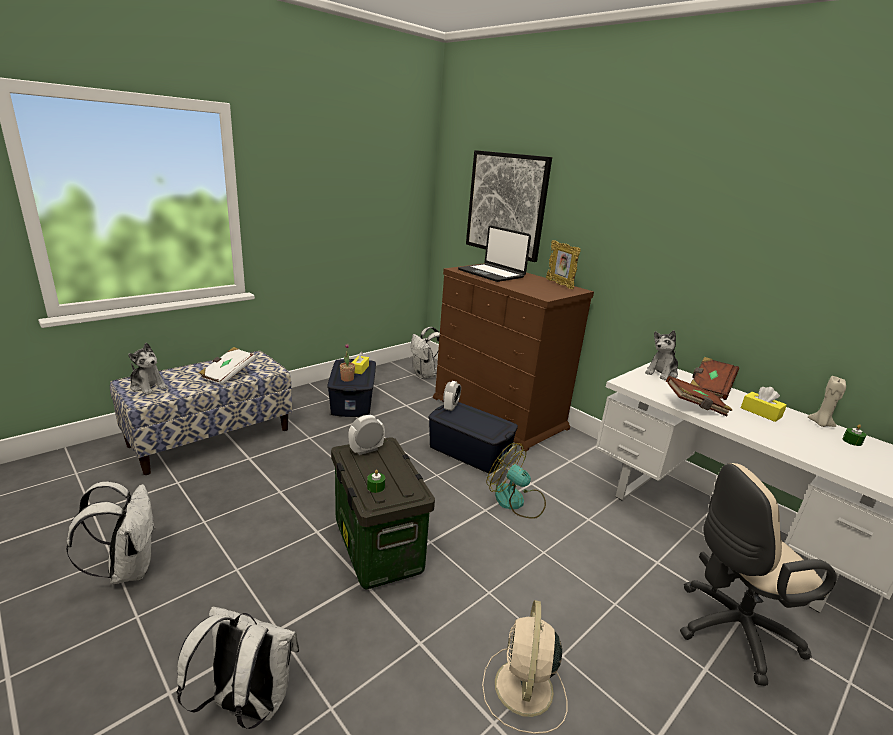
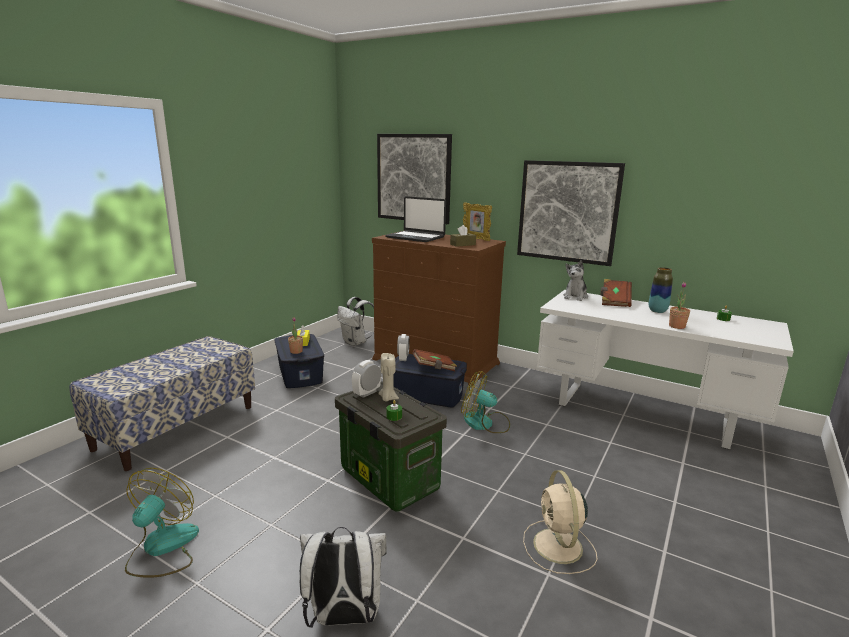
camera: 15 degrees left, 5 degrees down
(129, 568) = (162, 548): white backpack -> fan
(148, 386) = (116, 381): plush toy -> none
(228, 375) = (192, 359): white book -> none
(536, 290) = (462, 244): none -> brown tissue box
(672, 267) = (567, 212): none -> picture
(695, 407) = (612, 314): brown book -> brown book (434, 368)
(729, 630) = (678, 474): beige office chair -> none
(761, 412) = (657, 311): yellow tissue box -> vase
(774, 441) = (677, 326): none -> potted plant
(820, 424) = (698, 312): beige candle -> beige candle (388, 398)

